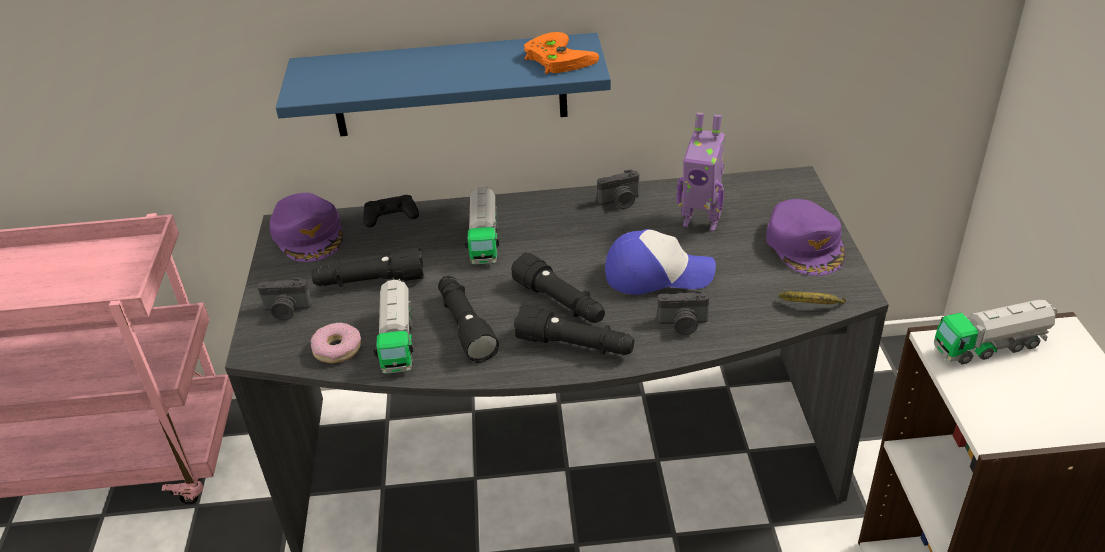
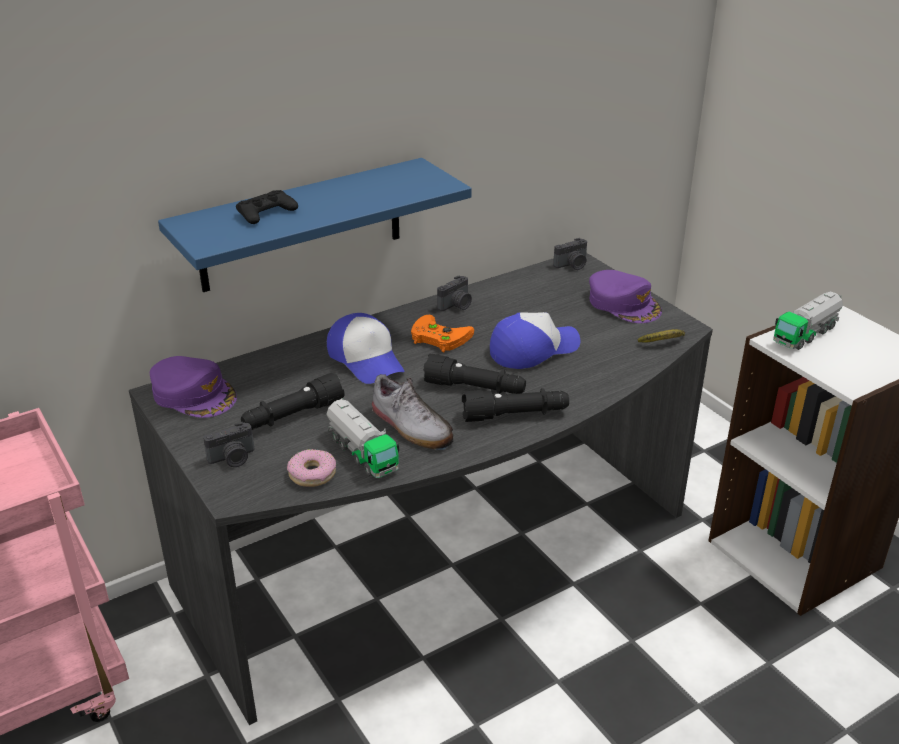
camera: 30 degrees left, 5 degrees down
(391, 216) = (261, 361): black game controller -> black game controller (266, 213)
(465, 326) = (411, 426): black flashlight -> shoe
(484, 240) = (366, 359): toy truck -> cap
(555, 58) = (410, 180): orange game controller -> orange game controller (437, 337)
(683, 324) = (583, 379): camera -> camera (572, 265)
(701, 221) = (533, 305): toy robot -> none

